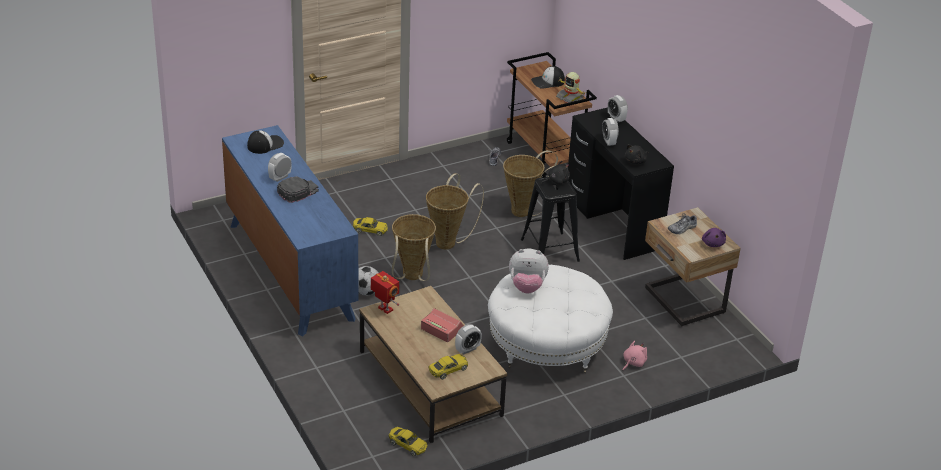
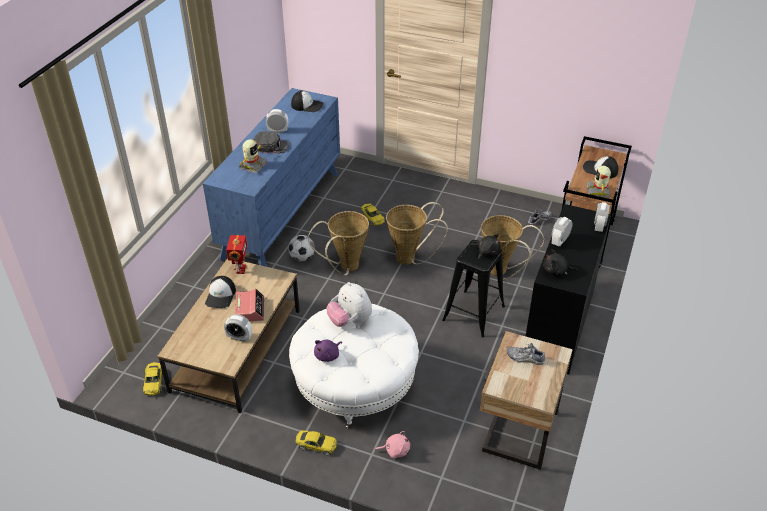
camera: 50 degrees right, 5 degrees up
(312, 214) = (252, 166): none -> toy robot
(404, 335) = (221, 296): none -> cap
(448, 369) = (203, 342): yellow toy car -> yellow toy car (316, 445)
(713, 243) = (532, 390): purple plush toy -> purple plush toy (328, 355)

